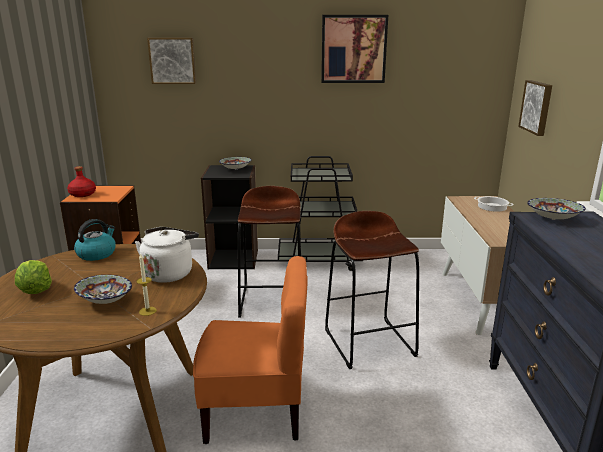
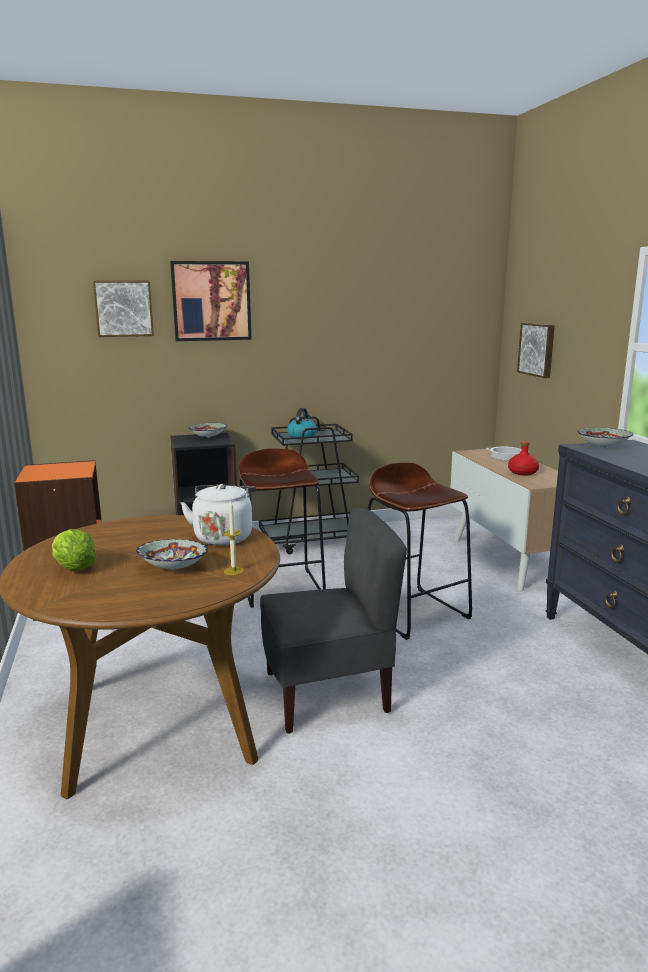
camera: 15 degrees left, 5 degrees down
(82, 194) = (36, 473): red bottle -> red bottle (522, 472)
(97, 254) = (115, 528): kettle -> kettle (302, 436)
(255, 411) = (327, 694): orange chair -> grey chair
(353, 49) = (337, 293): picture -> picture (211, 301)

